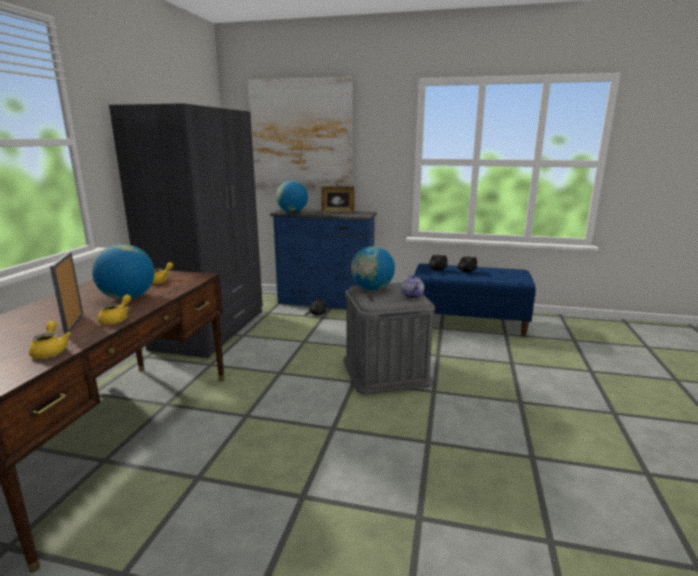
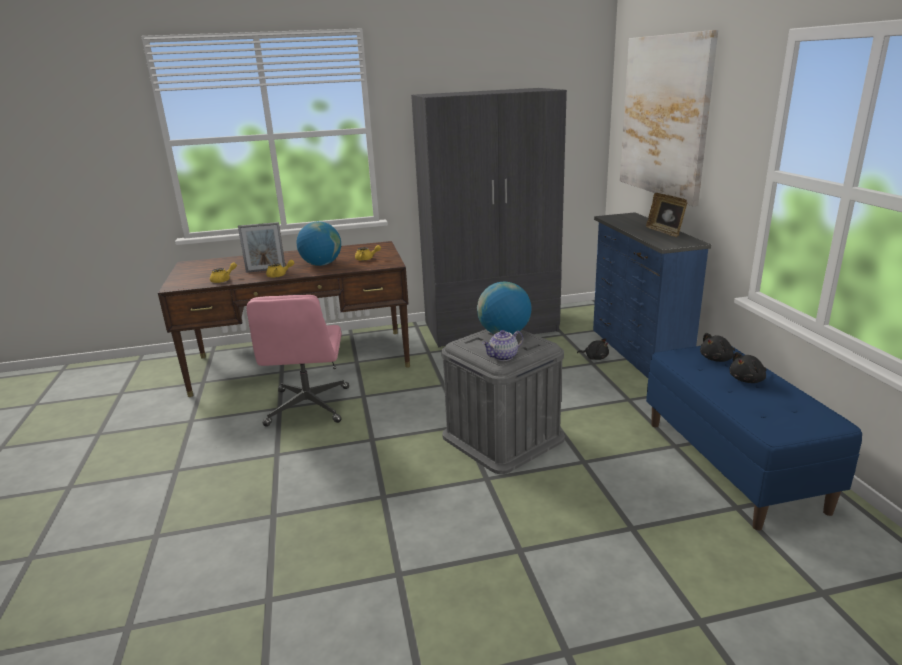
camera: 65 degrees right, 5 degrees up
(74, 324) = (266, 270): picture frame -> picture frame turned 150 degrees counterclockwise
(224, 454) = (308, 407): none -> pink office chair
(292, 212) = (618, 220): globe -> none

